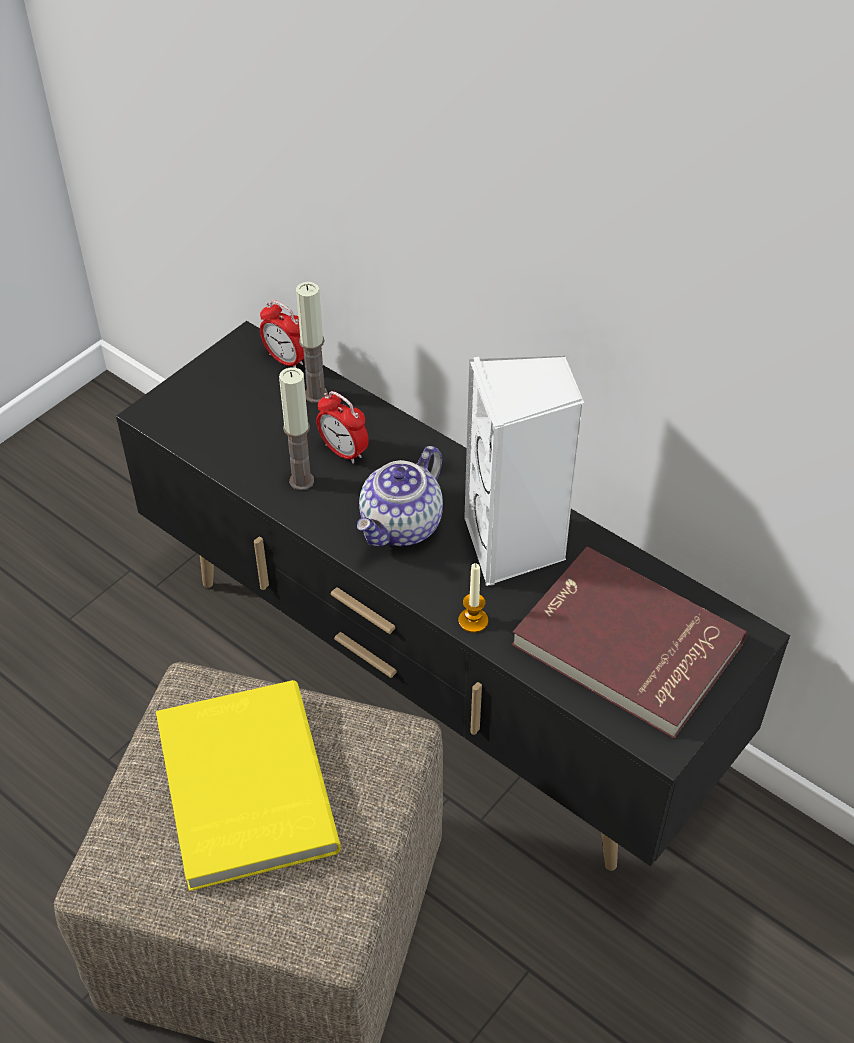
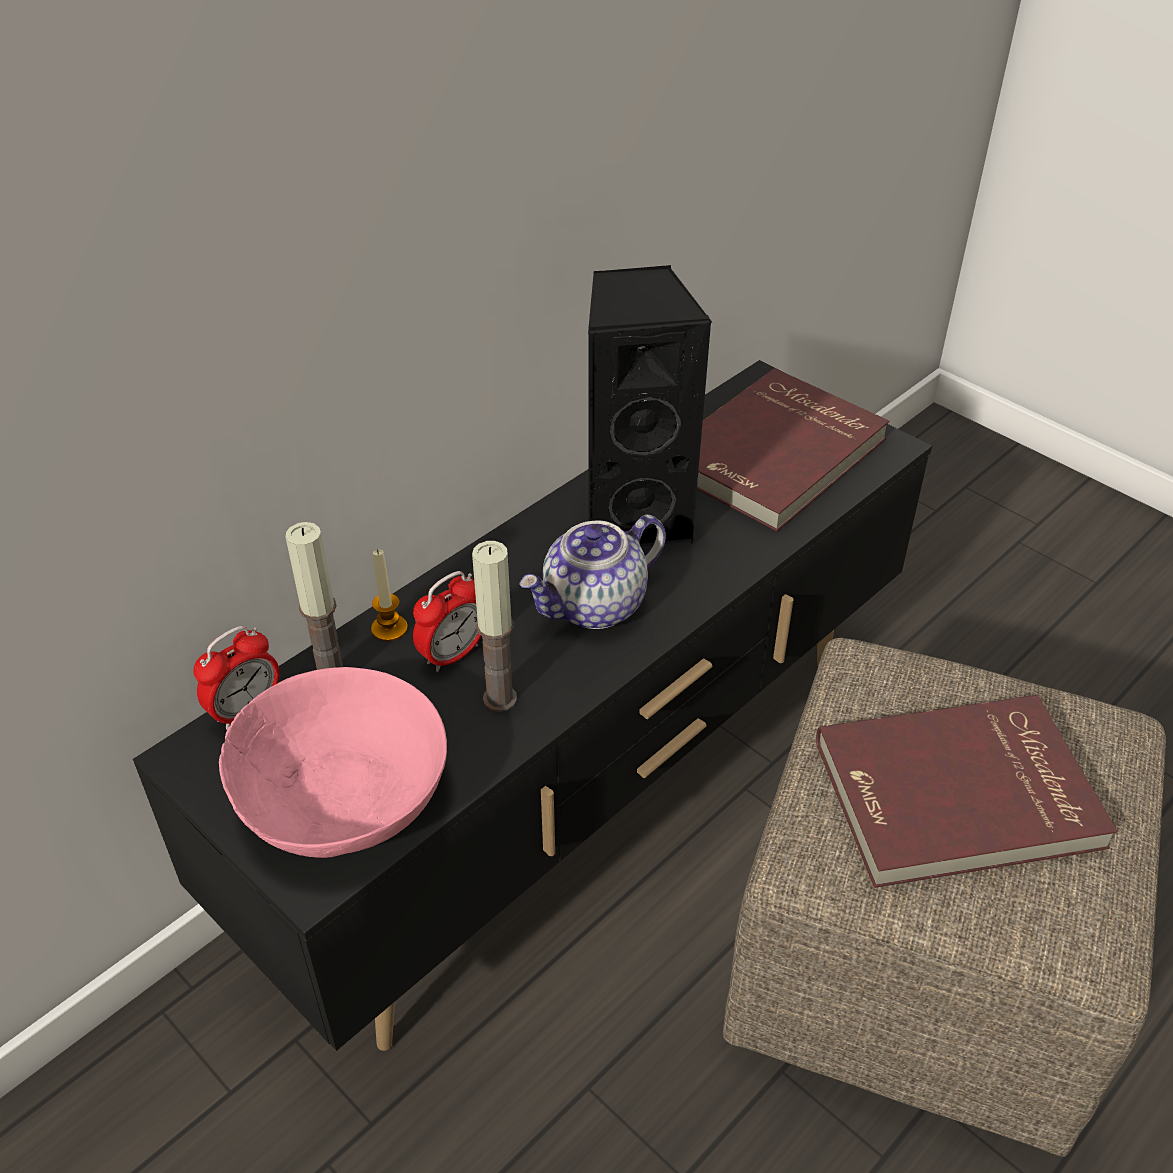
camera: 85 degrees left, 5 degrees down
(214, 416) = (344, 796): none -> pink bowl
(242, 787) = (958, 798): yellow book -> red book
(402, 526) = (594, 606): teapot -> teapot turned 105 degrees clockwise
(473, 621) = (743, 557): candle -> candle (389, 629)
(515, 546) = (635, 517): white speaker -> black speaker

